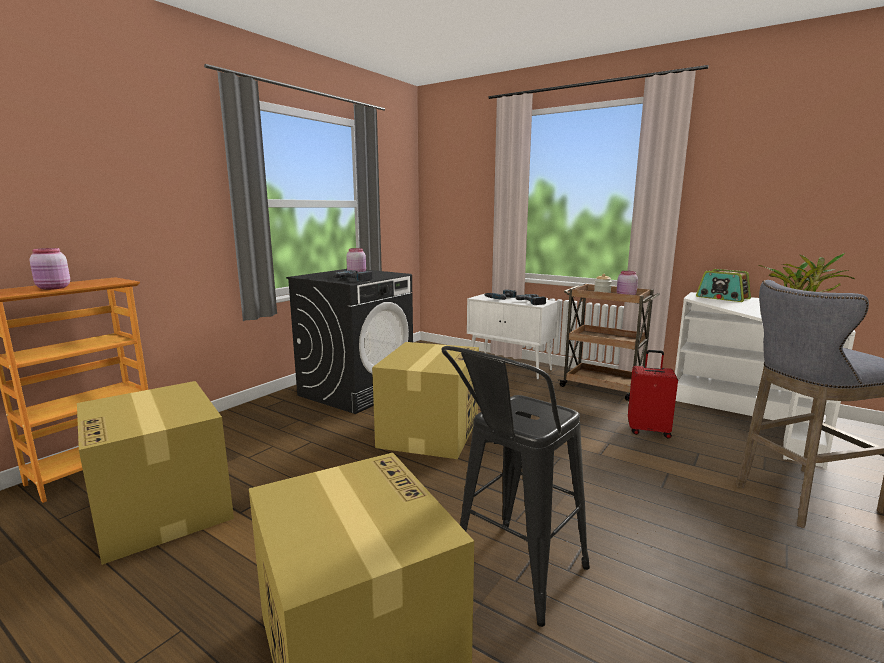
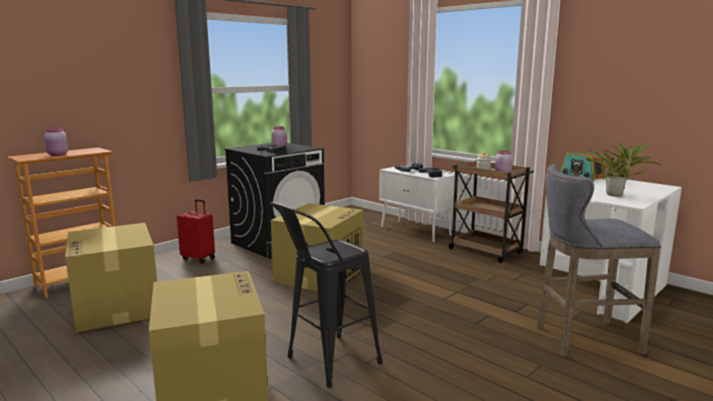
camera: 10 degrees right, 0 degrees up
(648, 430) = (498, 286): red suitcase -> red suitcase (199, 258)

